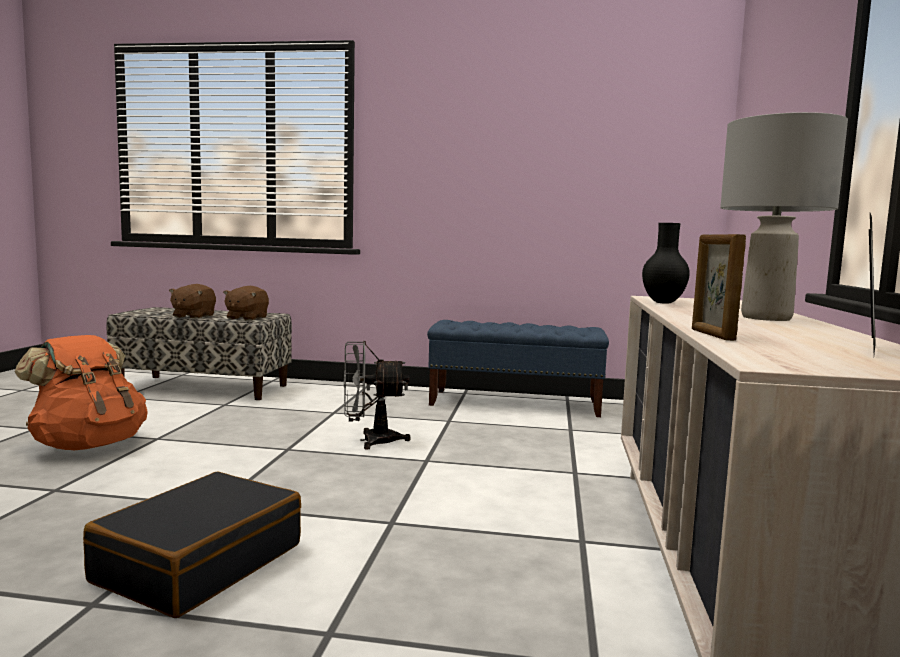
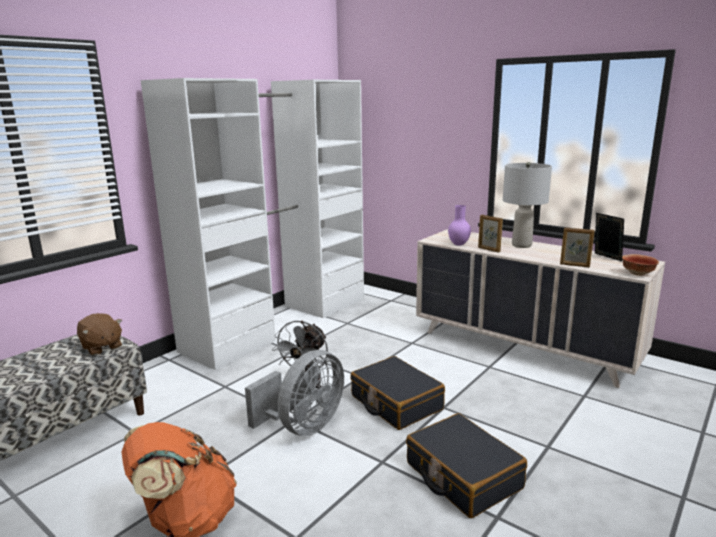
camera: 60 degrees left, 10 degrees up
(193, 316) = (47, 371): brown plush toy -> none
(274, 455) = (303, 427): none -> grey fan
(374, 490) = (396, 403): none -> black suitcase
(515, 403) = (281, 322): blue bench -> white wardrobe
(662, 302) = (458, 244): black vase -> purple vase
(674, 309) = (488, 250): none -> picture frame
(788, 364) = (638, 273): none -> bowl

